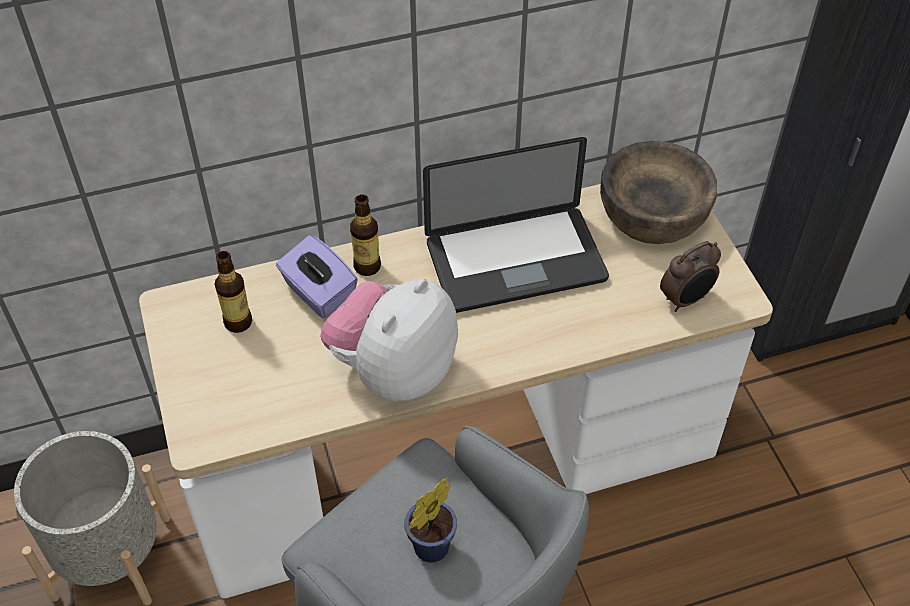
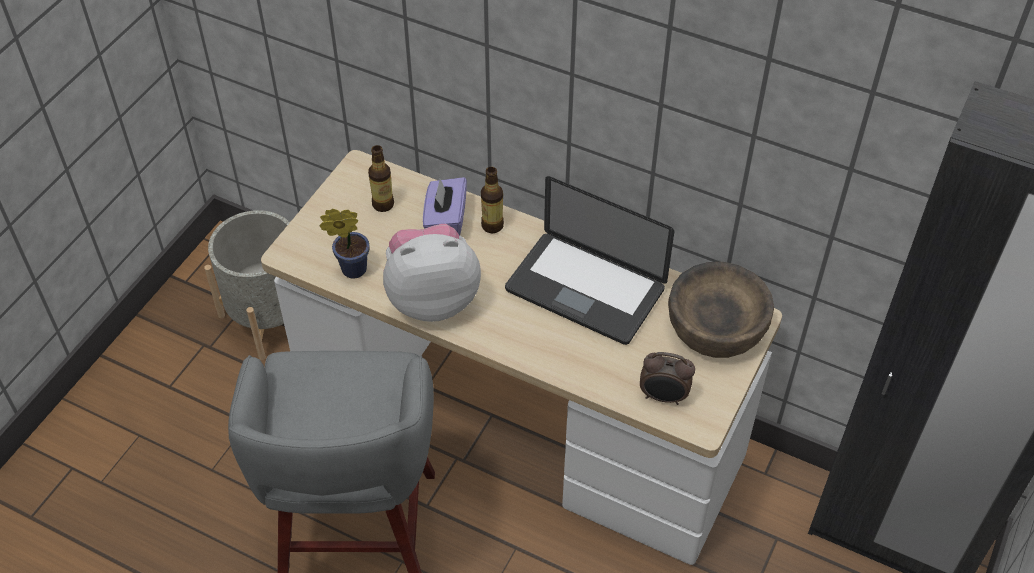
camera: 45 degrees right, 0 degrees up
(427, 550) = (334, 411): potted plant -> potted plant (350, 269)

